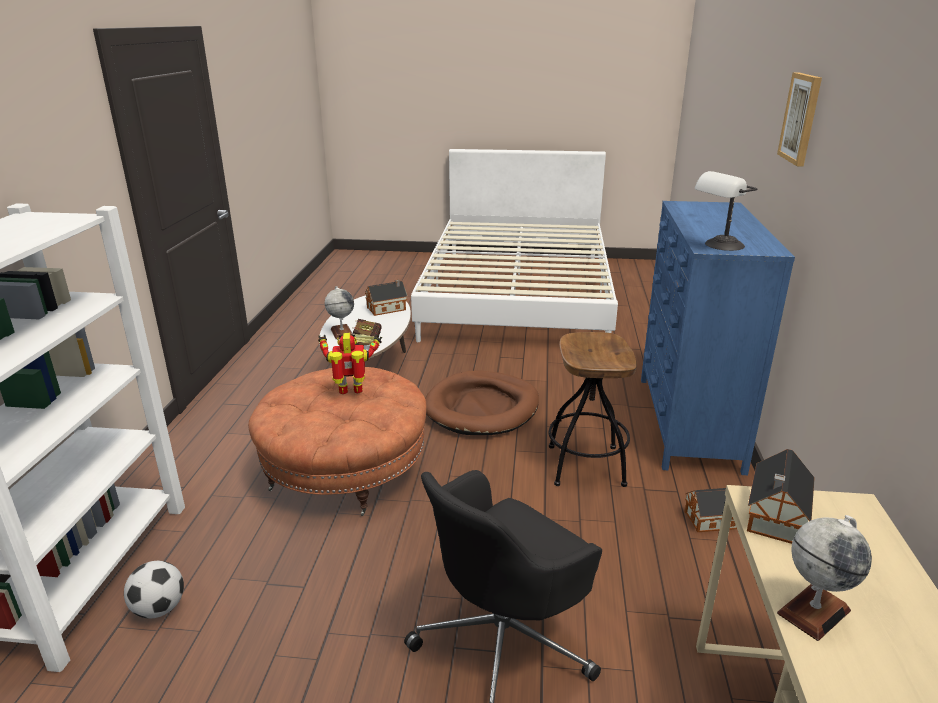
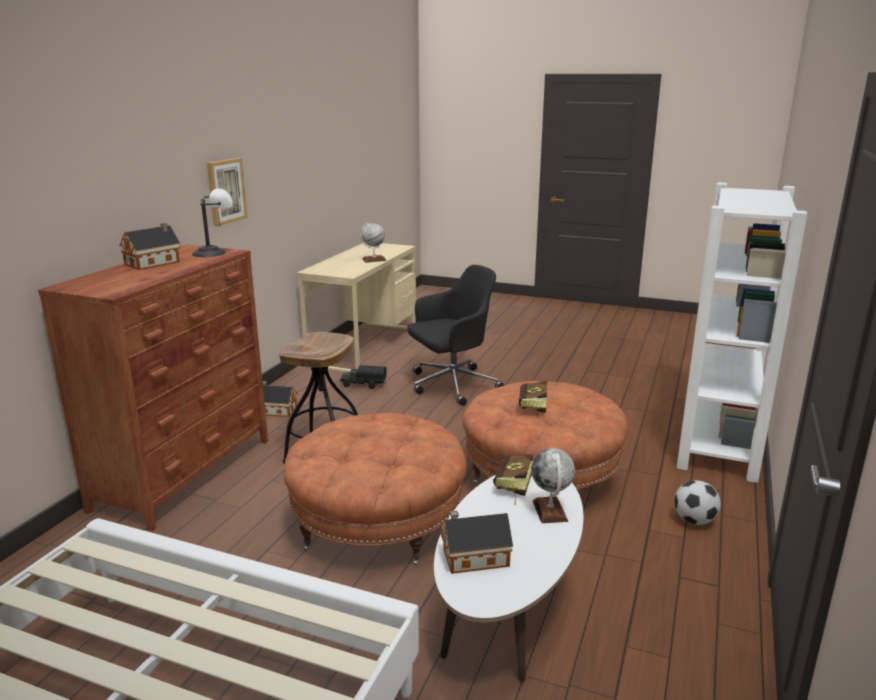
camera: 165 degrees left, 5 degrees down
(159, 609) = (651, 417): football -> football (694, 521)
(351, 392) = (532, 409): toy robot -> book
(482, 408) = (377, 523): brown dog bed -> brown ottoman
(657, 610) = (363, 385): none -> toy truck
(688, 422) = (184, 473): blue dresser -> brown dresser
(774, 518) = (351, 271): toy house -> toy house (154, 263)
(801, 118) = (112, 154): picture -> picture (226, 191)

